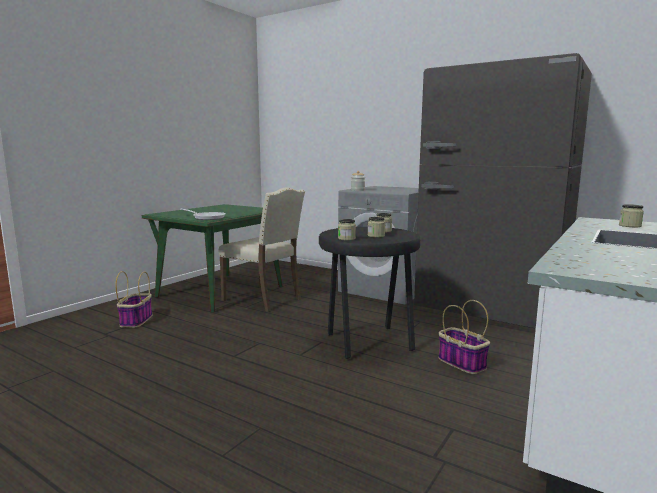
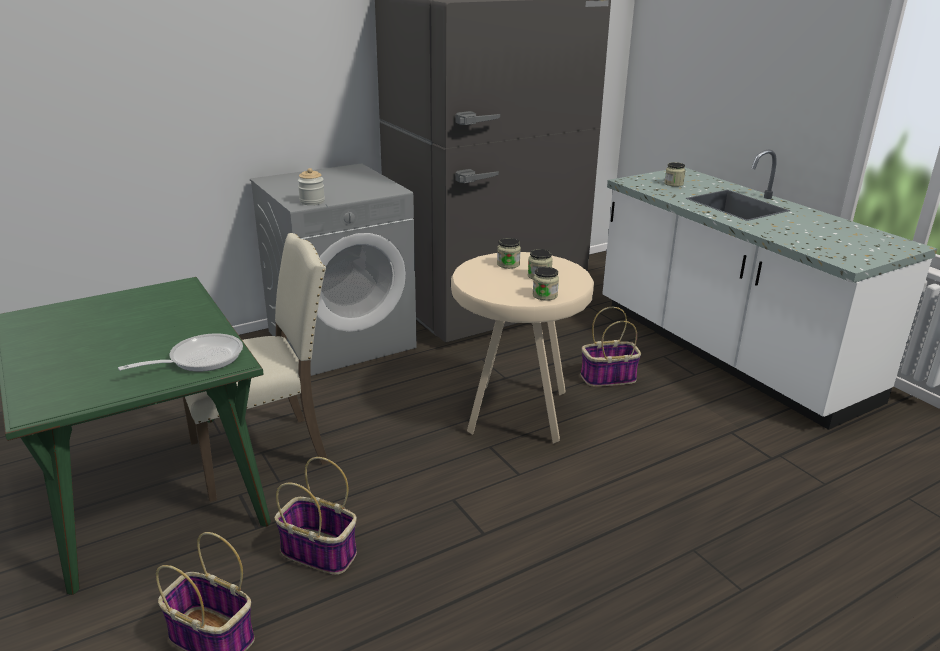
camera: 65 degrees left, 15 degrees up
(197, 325) = (320, 552): none -> basket
(367, 342) = (516, 414): black stool -> beige stool

